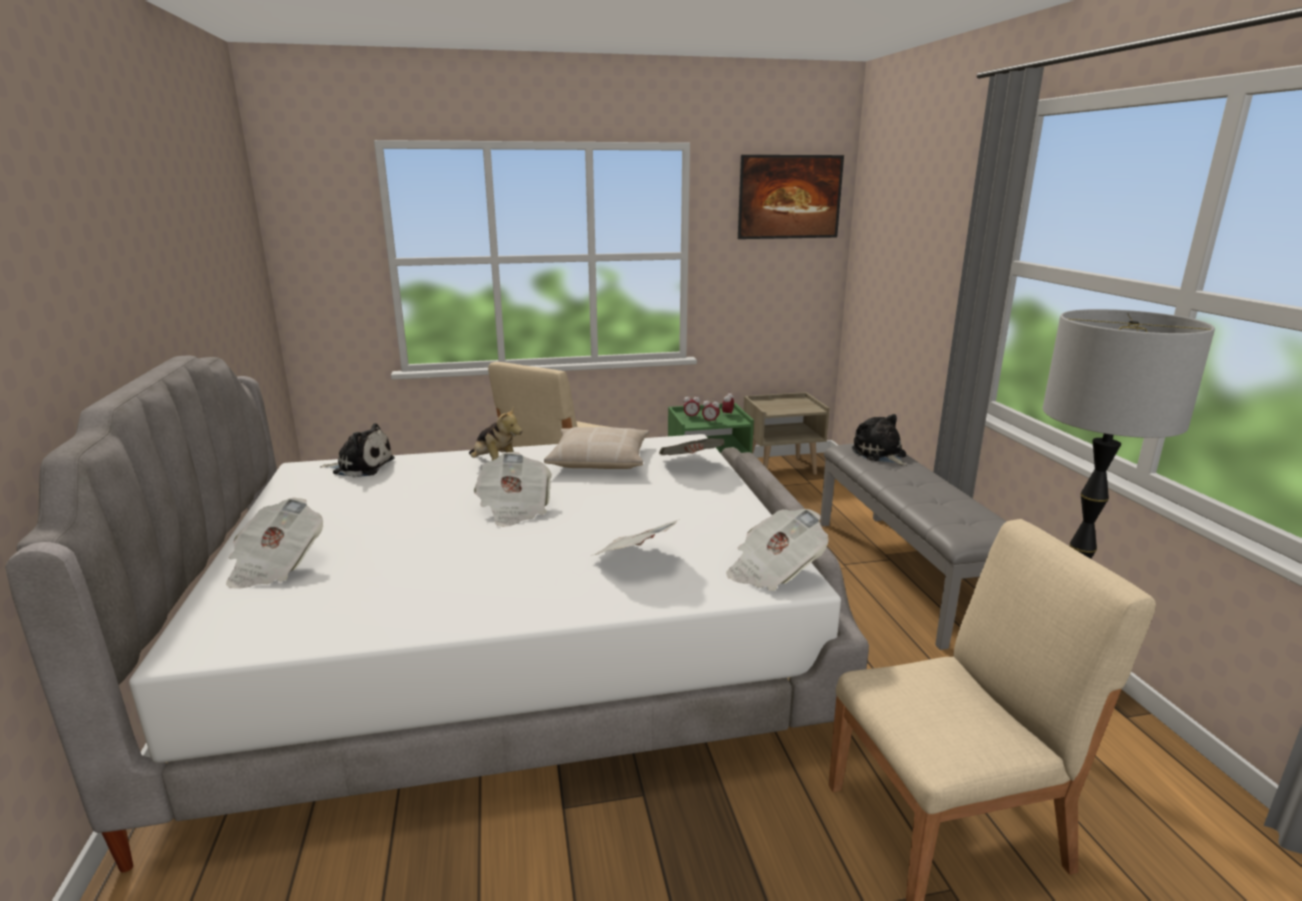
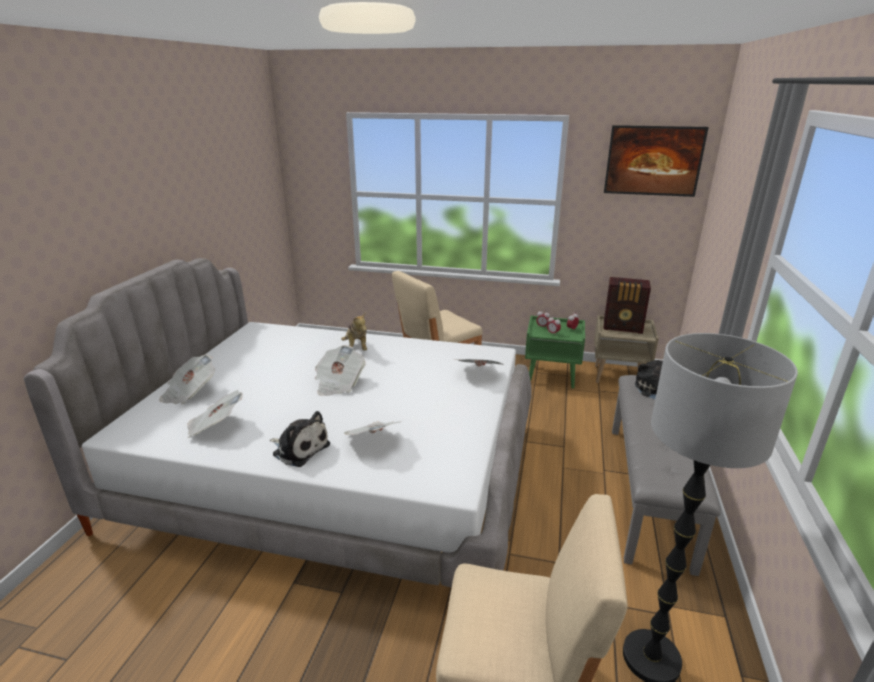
camera: 25 degrees right, 5 degrees up
(361, 466) = (285, 333): plush toy -> plush toy (299, 449)
(599, 459) = (423, 356): beige pillow -> none
(773, 571) = (450, 475): newspaper -> newspaper (215, 427)
(781, 404) = (623, 327): none -> radio

